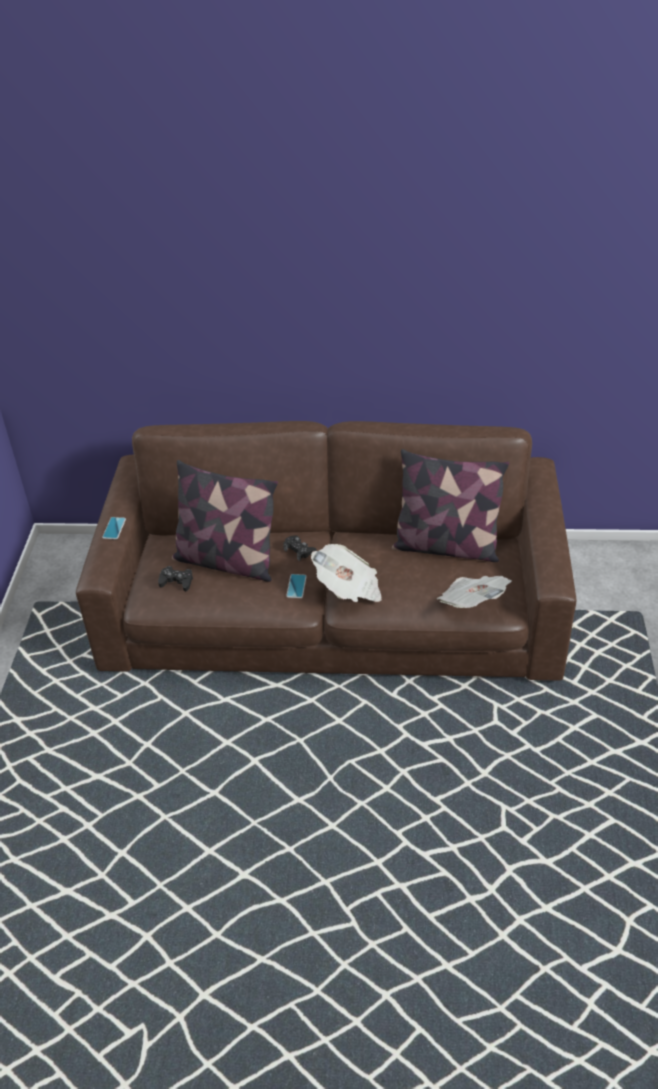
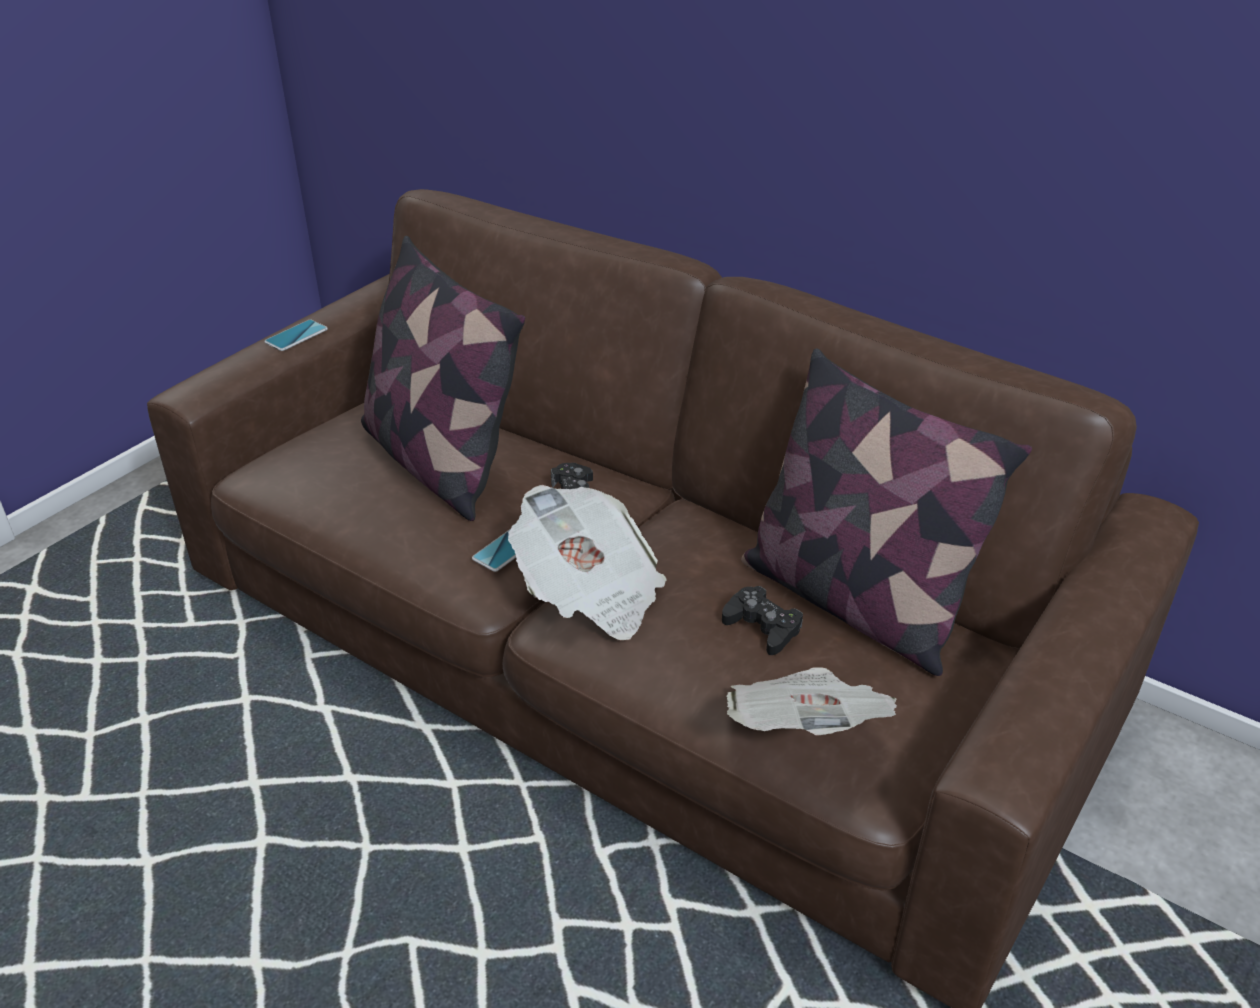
camera: 30 degrees right, 5 degrees down
(176, 581) = (331, 459): black game controller -> black game controller (762, 627)

